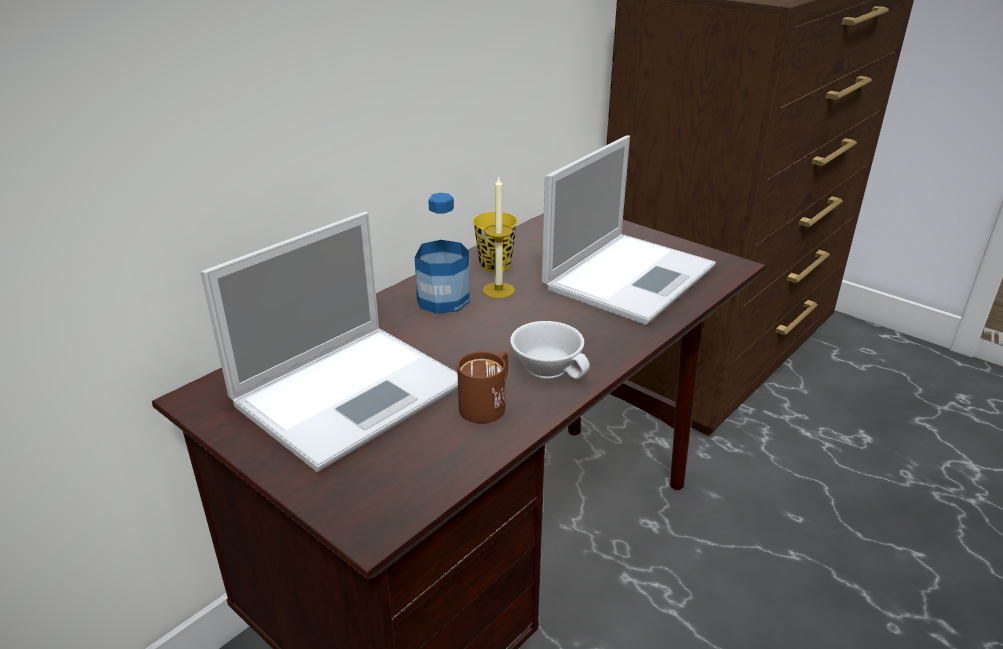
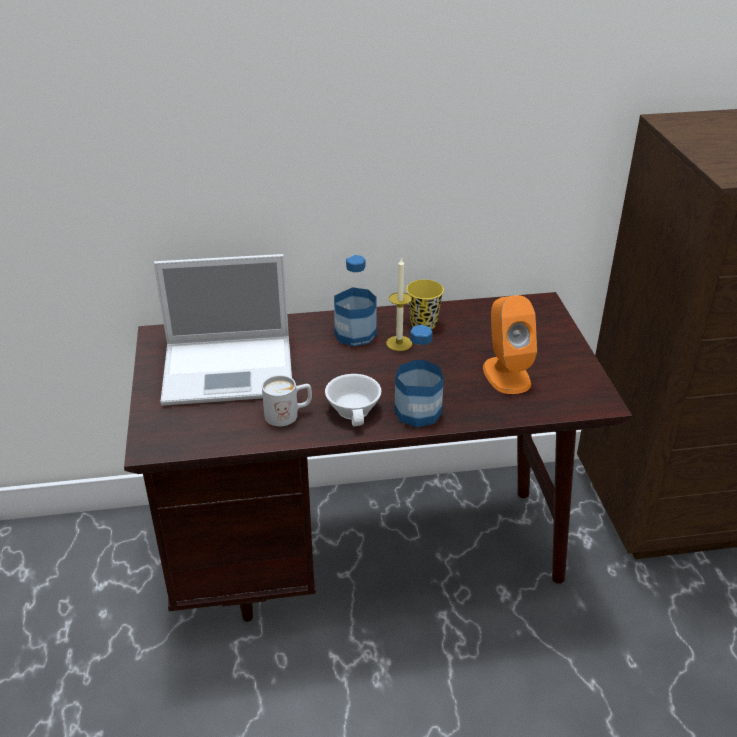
camera: 40 degrees right, 5 degrees up
(488, 403) = (288, 414): brown mug -> white mug
(608, 339) = (418, 412): none -> bottle
(630, 276) = (506, 374): laptop -> orange speaker

